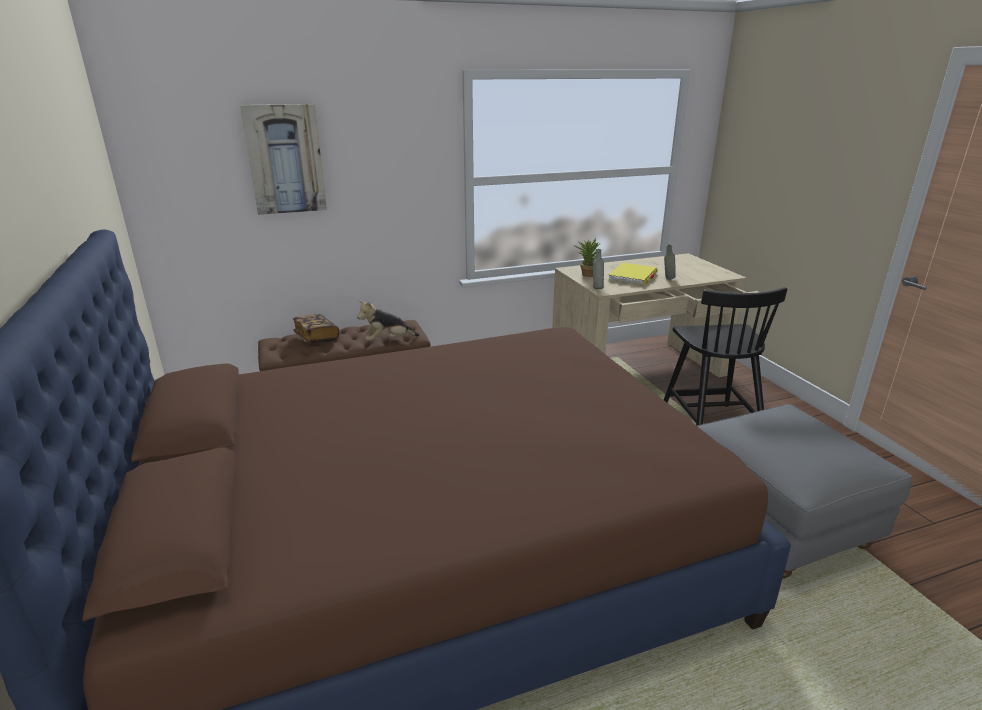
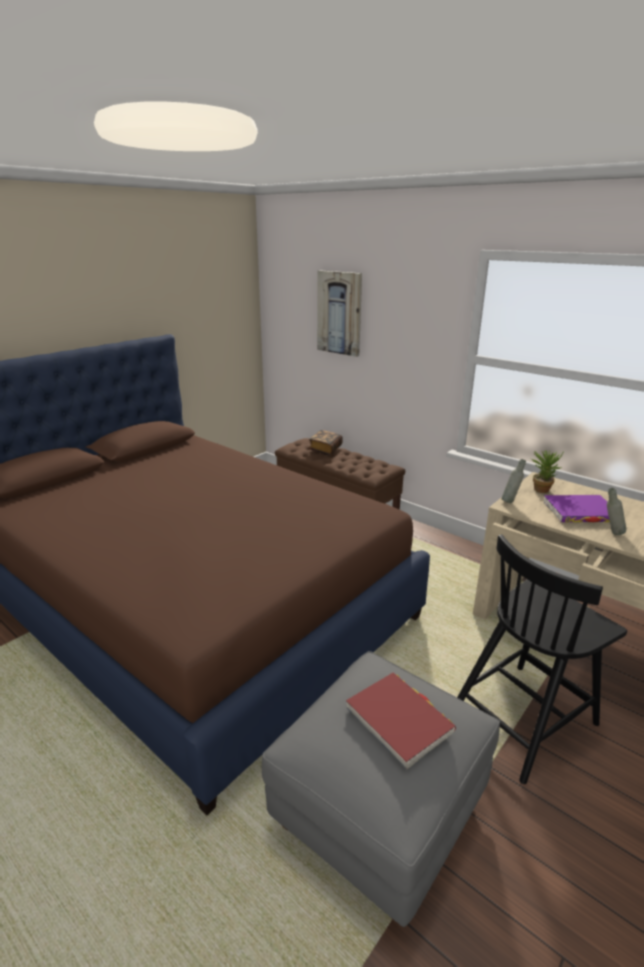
camera: 60 degrees right, 0 degrees up
(388, 340) = (352, 470): plush toy -> none
(632, 277) = (580, 512): yellow book -> purple book
(797, 431) = (399, 720): none -> red book

